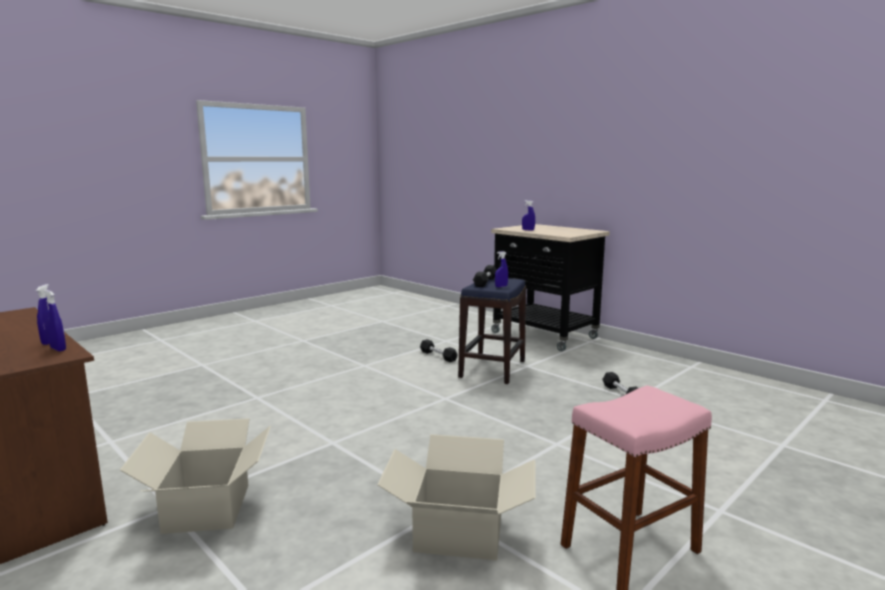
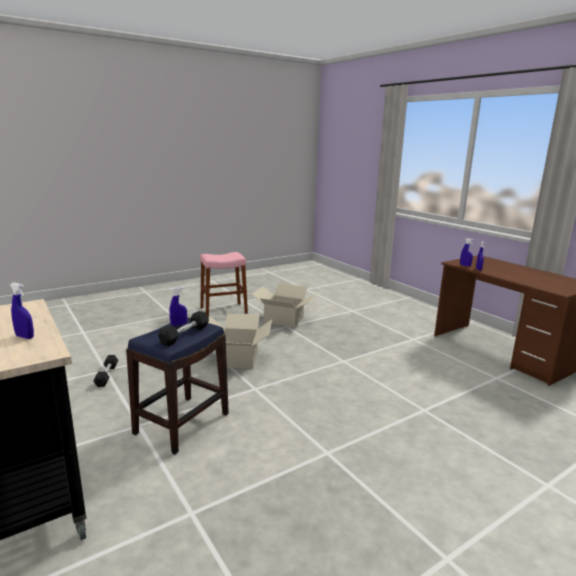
camera: 170 degrees left, 5 degrees up
(206, 508) = (395, 337): cardboard box -> cardboard box (238, 358)
(438, 356) = (227, 463): black dumbbell -> none

